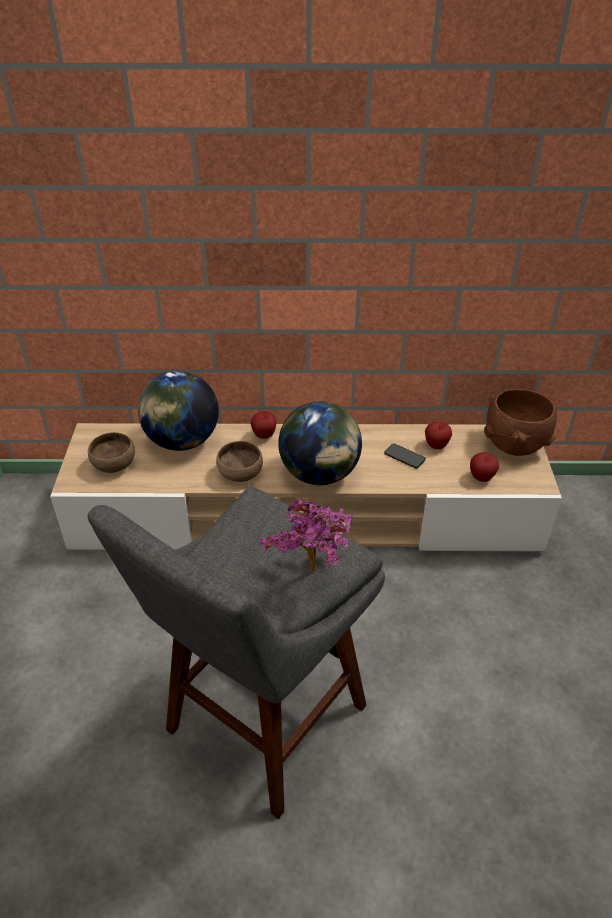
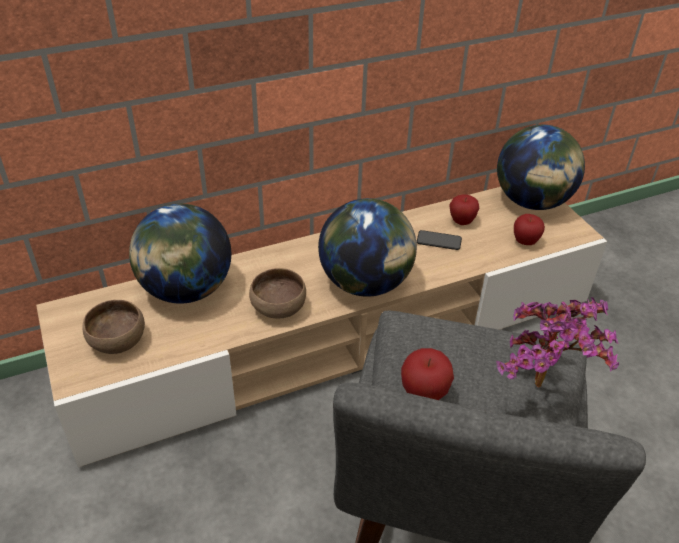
camera: 25 degrees left, 0 degrees up
(264, 435) = (278, 258): apple -> apple (423, 395)
(514, 445) = (532, 202): brown bowl -> globe

